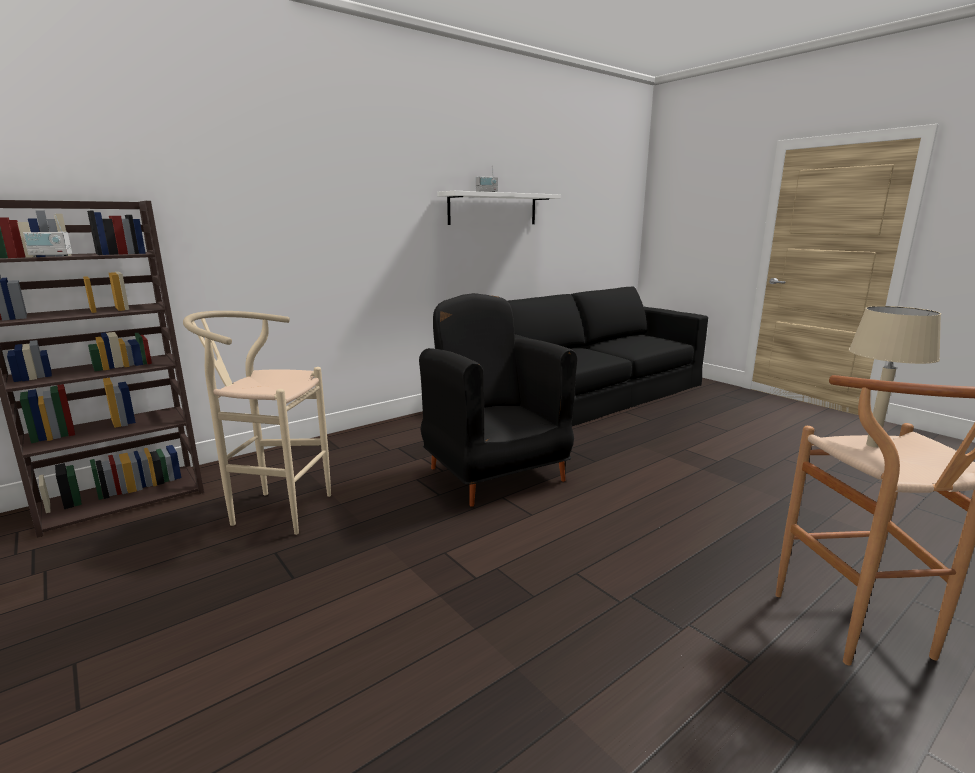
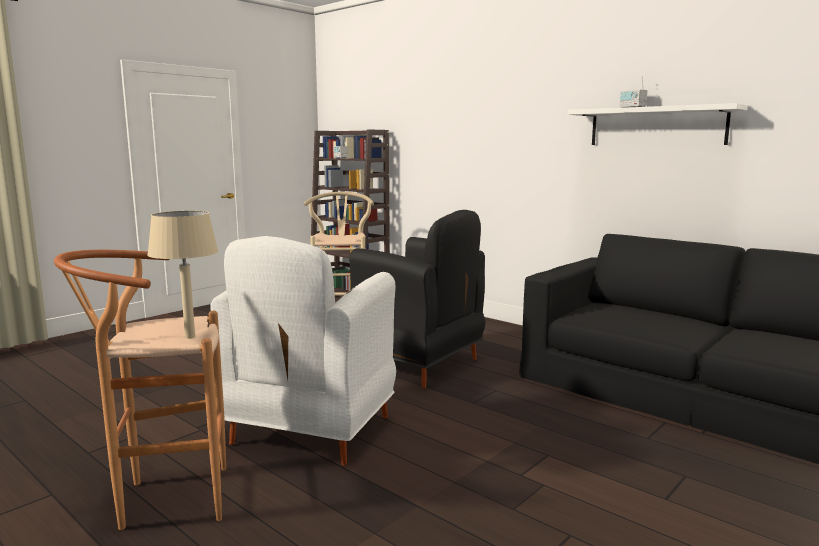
camera: 80 degrees right, 5 degrees down
(495, 473) = (420, 365): black armchair -> black armchair turned 75 degrees clockwise
(673, 542) = (310, 432): none -> white armchair

